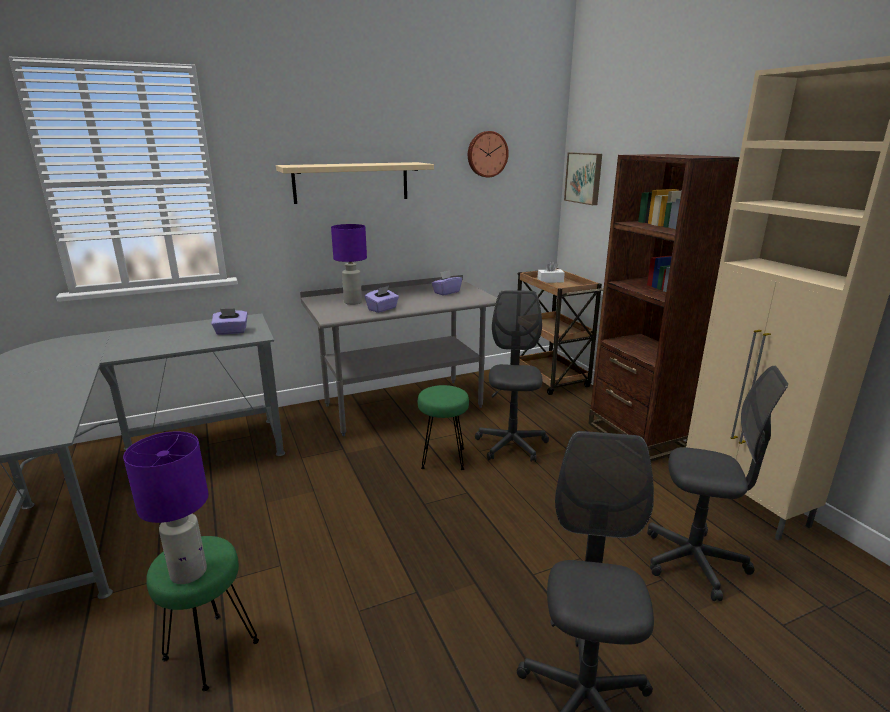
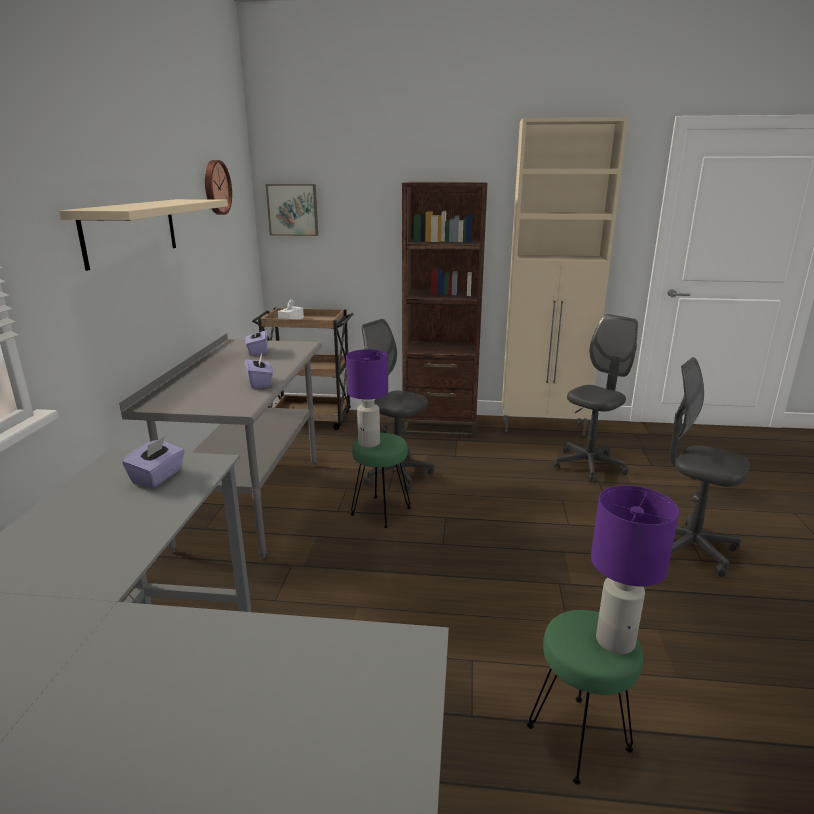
camera: 60 degrees left, 0 degrees up
(352, 302) = (206, 390): purple table lamp -> purple table lamp (369, 443)

